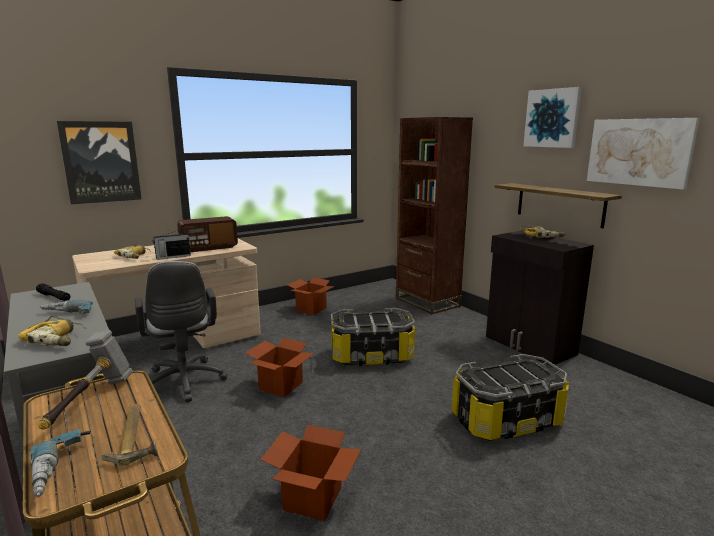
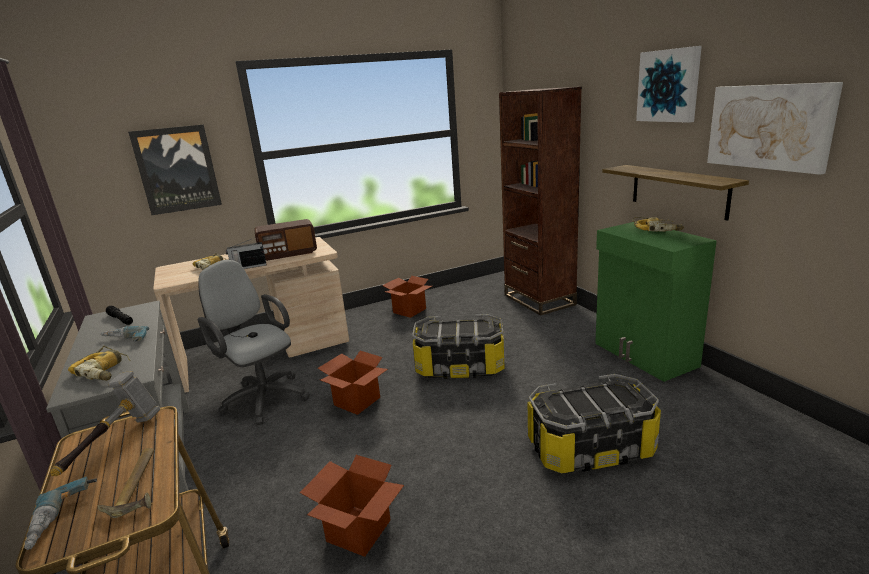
camera: 10 degrees right, 5 degrees up
(184, 383) = (263, 397): grey office chair -> grey office chair turned 150 degrees clockwise
(529, 346) = (644, 355): black cabinet -> green cabinet

